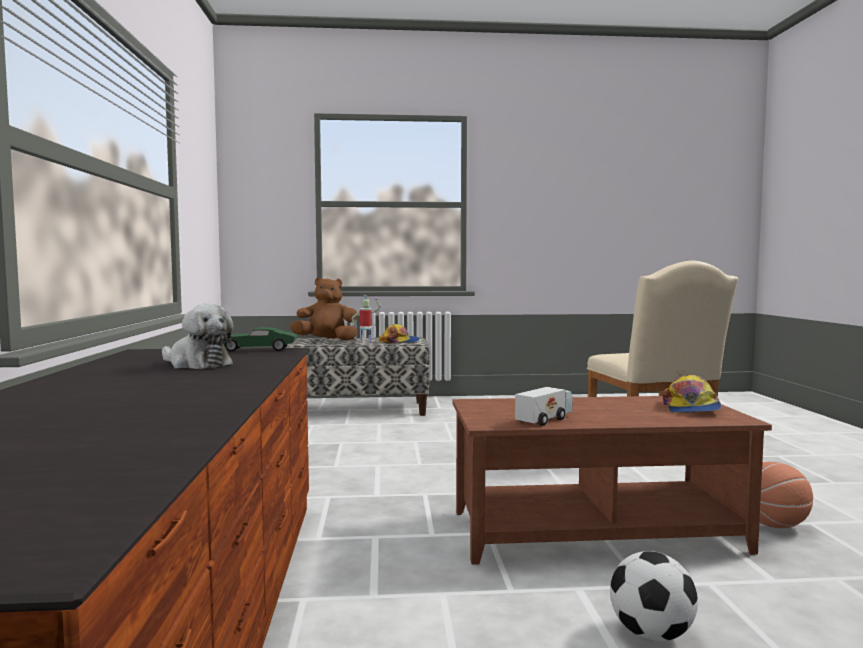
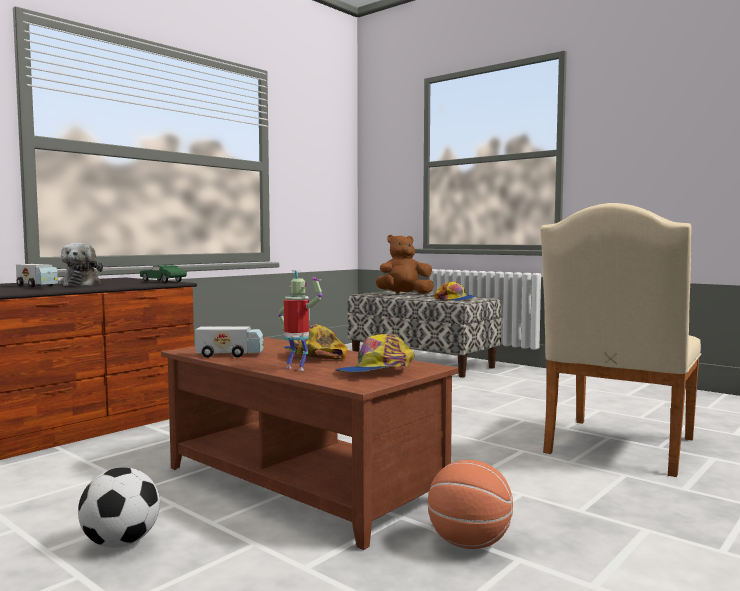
camera: 45 degrees right, 0 degrees up
(173, 374) = (37, 286): none -> toy truck
(326, 340) = (404, 294): brown plush toy -> brown plush toy turned 60 degrees counterclockwise
(366, 344) = (416, 298): toy robot -> toy robot (298, 368)
(597, 406) = (313, 356): none -> cap

